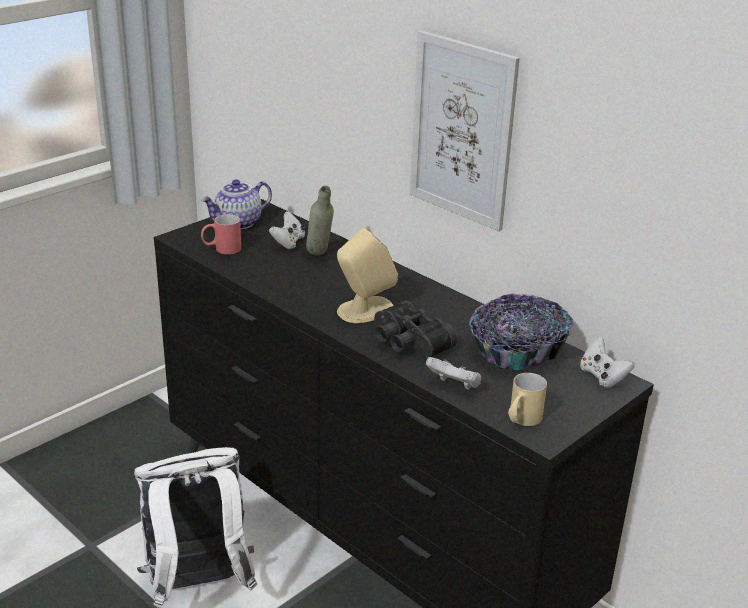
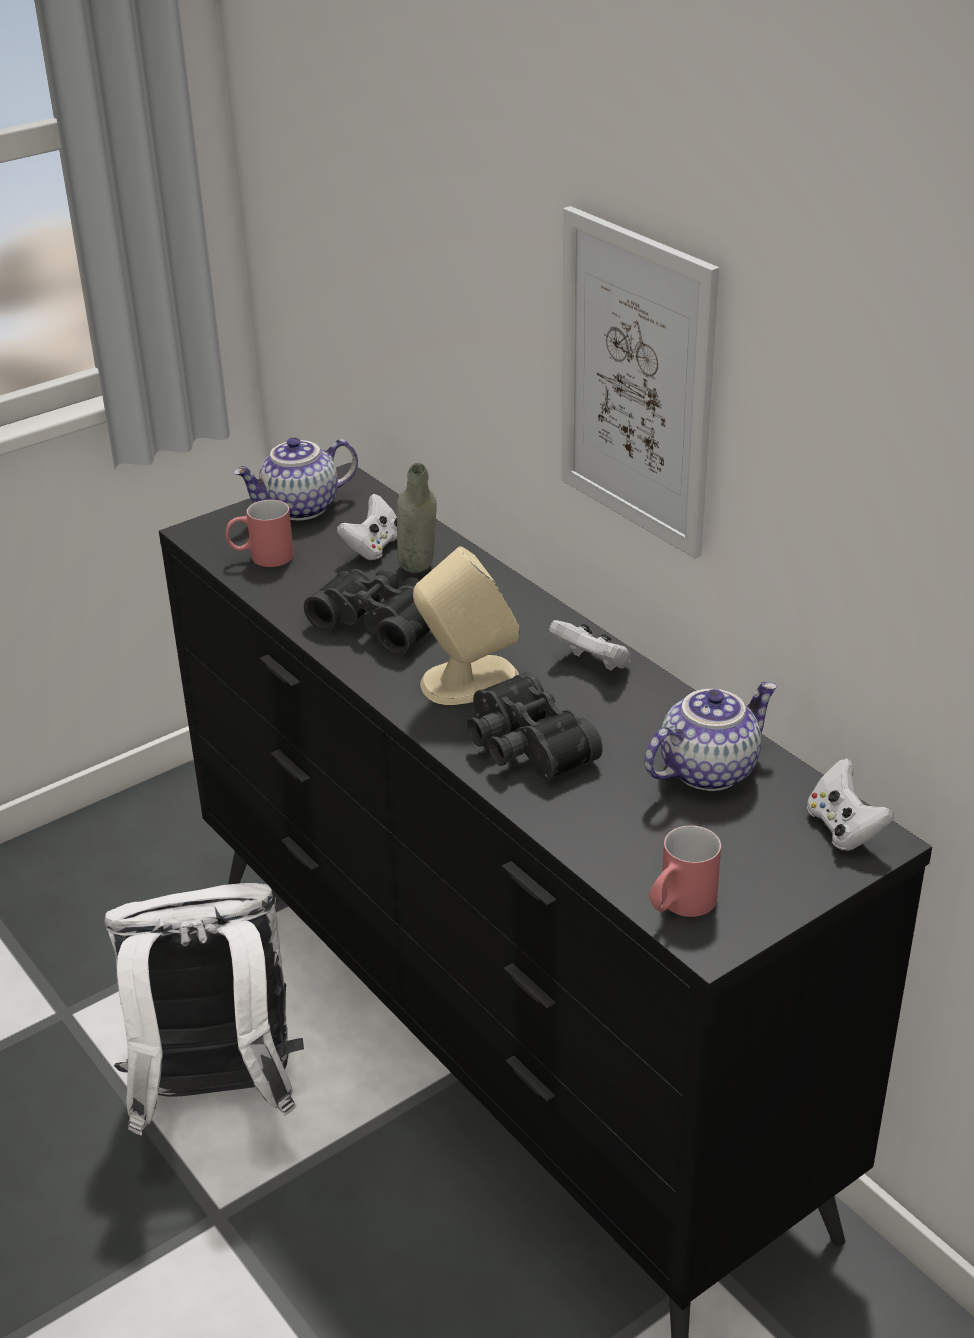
camera: 10 degrees right, 5 degrees up
(303, 281) = (379, 622): none -> black binoculars
(454, 386) = (582, 833): white game controller -> white game controller (592, 664)
(517, 350) = (707, 769): bowl -> teapot
(521, 421) = (679, 906): beige mug -> red mug

